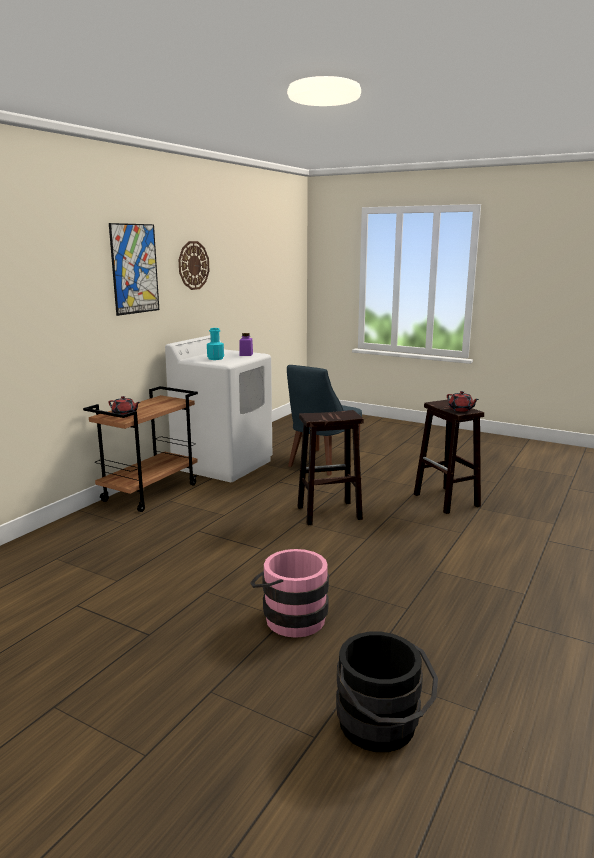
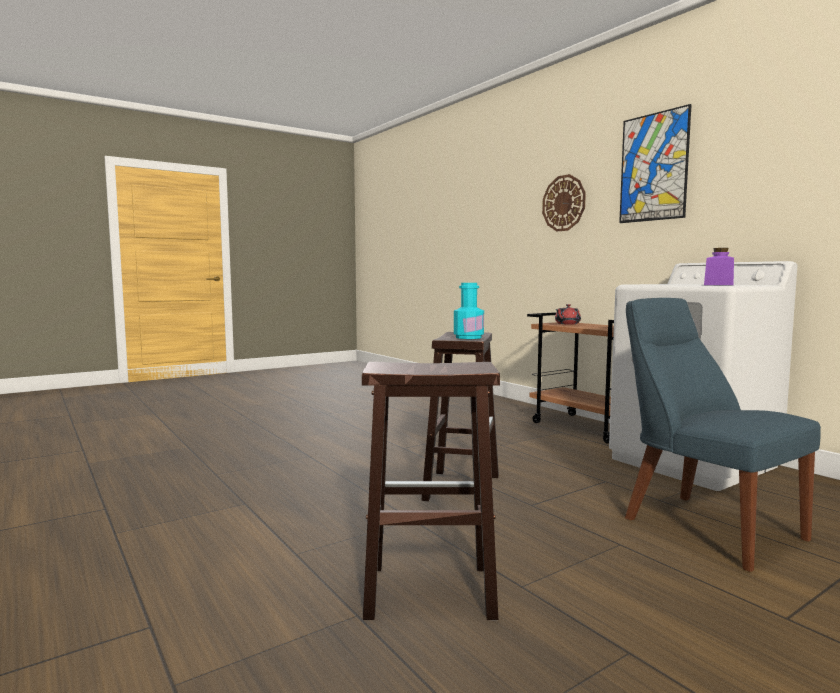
camera: 115 degrees right, 10 degrees down
(193, 265) = (773, 146): wall clock -> wall clock (564, 203)
(215, 358) = (675, 284): turquoise bottle -> turquoise bottle (468, 337)
(290, 617) = (281, 440): pink bucket -> none
(382, 728) = (140, 441): black bucket -> none
(461, 409) = (400, 365): red teapot -> none

